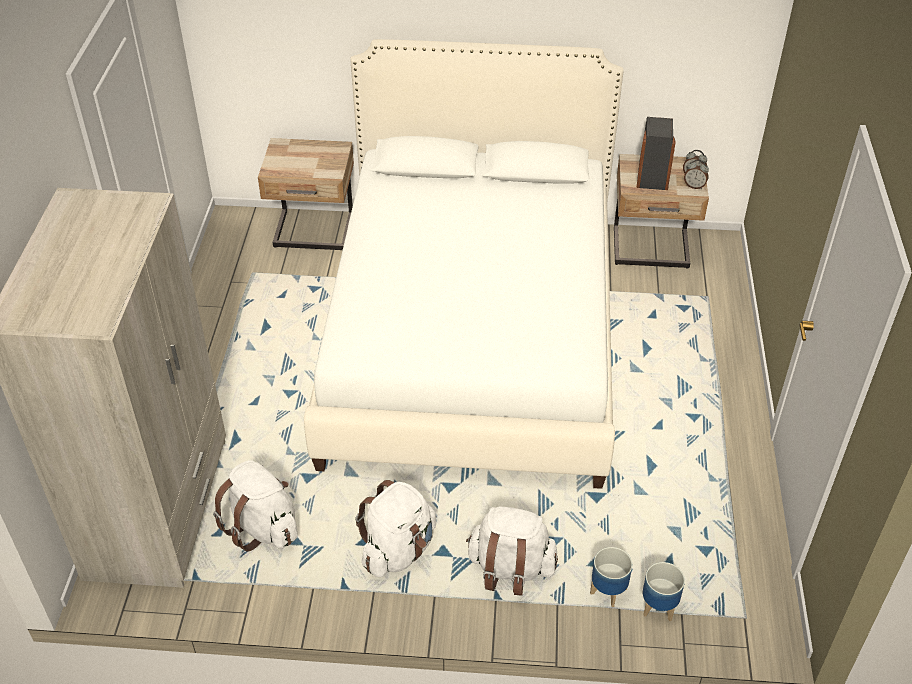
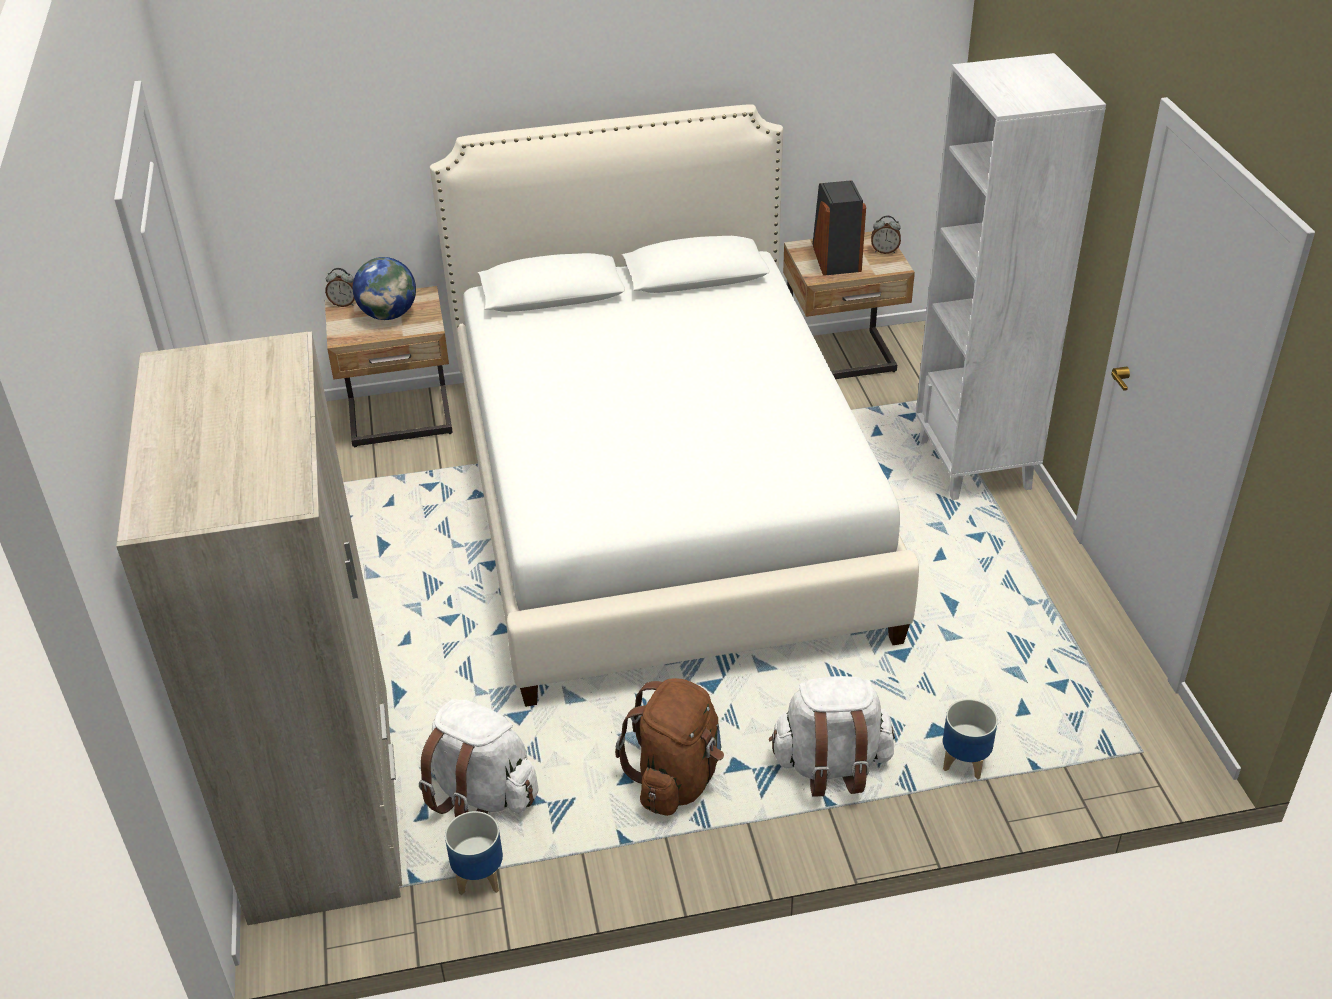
camera: 15 degrees left, 5 degrees down
(309, 158) = (389, 315): none -> globe
(398, 550) = (677, 778): white backpack -> brown backpack
(658, 606) = (1033, 765): planter -> planter (479, 877)
(694, 186) = (891, 261): alarm clock -> alarm clock (344, 304)
(717, 358) = (975, 465): none -> white bookcase

